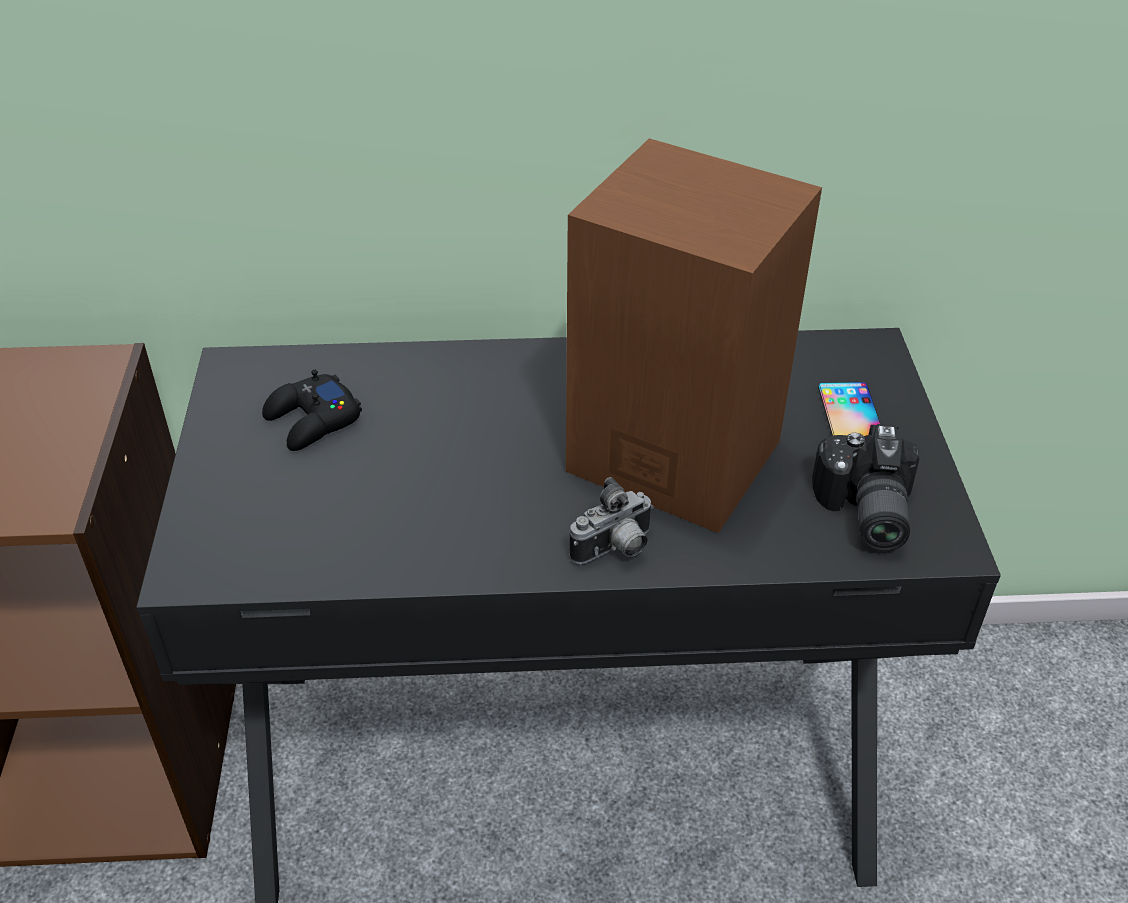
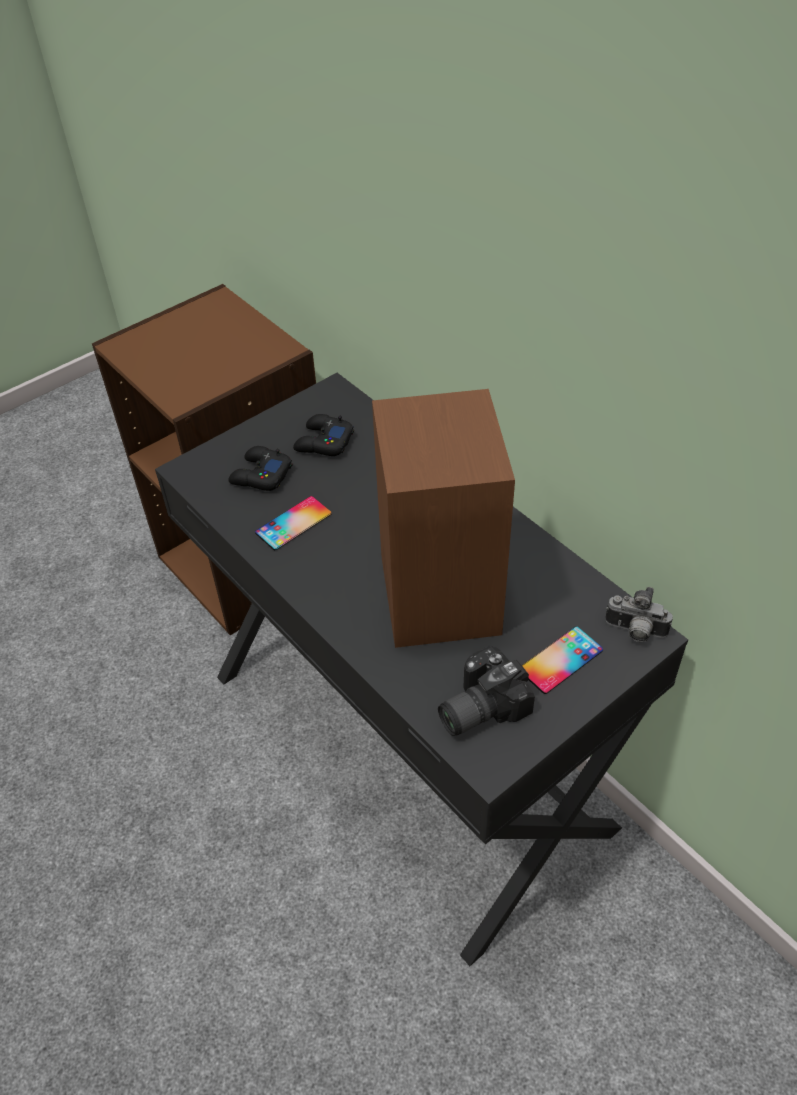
camera: 55 degrees right, 5 degrees up
(296, 505) = (260, 475): none -> black game controller
(421, 518) = (293, 523): none -> phone
(615, 550) = (340, 611): camera -> camera (634, 632)

